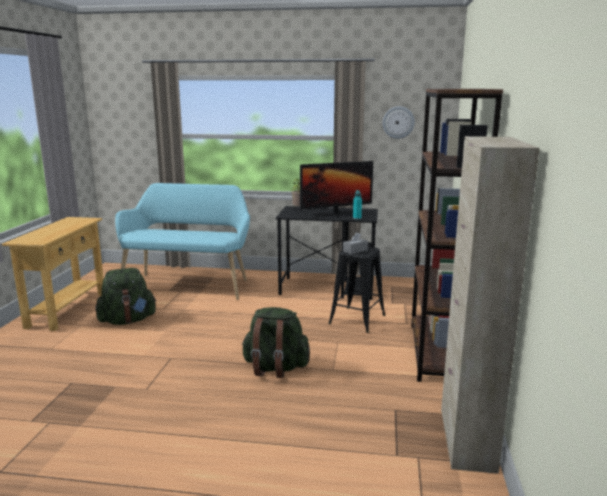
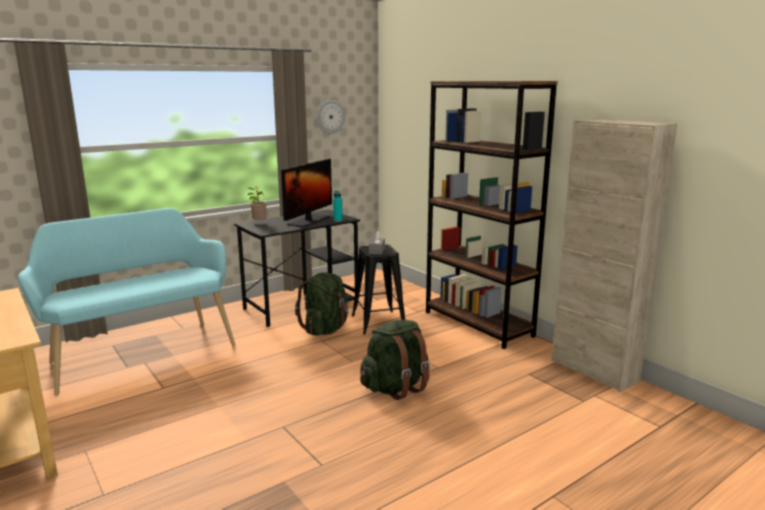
camera: 45 degrees left, 0 degrees up
(127, 321) = (145, 418): green backpack -> green backpack (325, 329)

